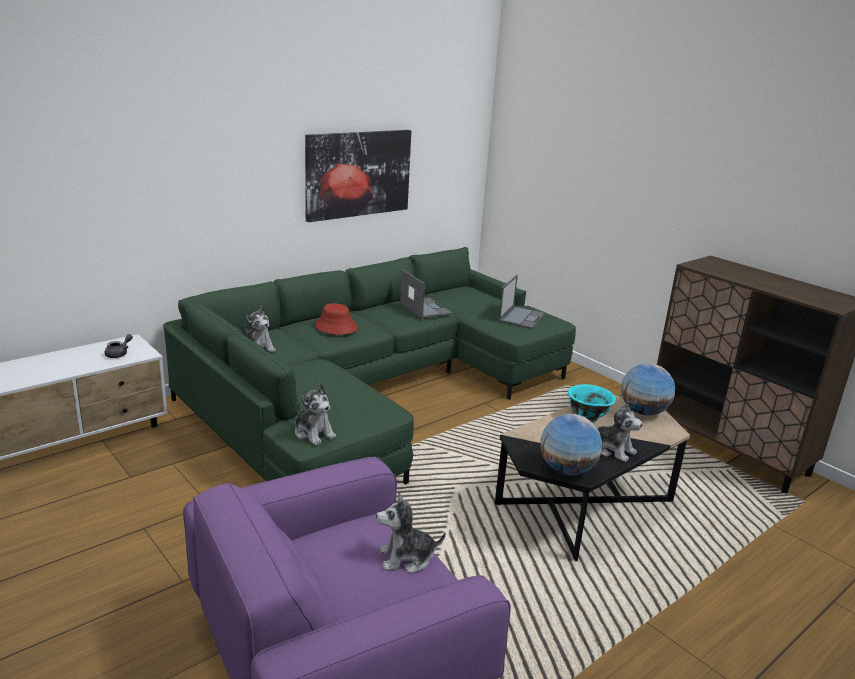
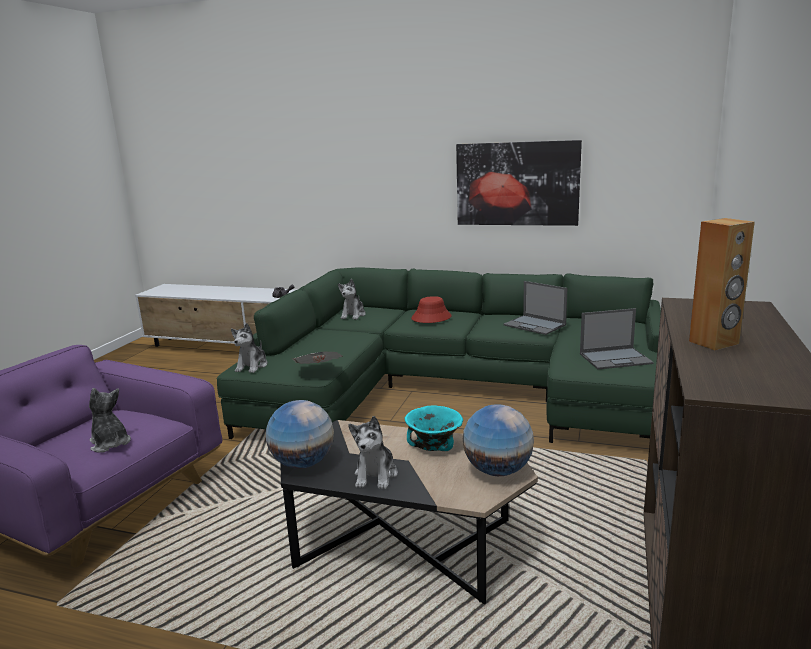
camera: 60 degrees right, 5 degrees down
(387, 408) = (319, 371): none -> newspaper
(425, 308) = (535, 325): laptop -> laptop turned 105 degrees clockwise
(769, 285) = (714, 343): none -> brown speaker

